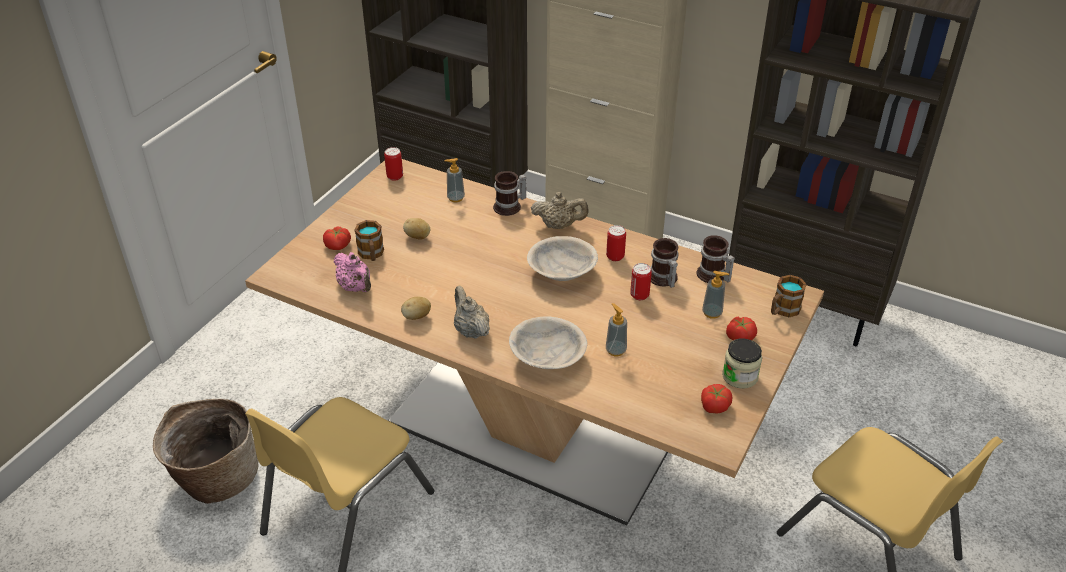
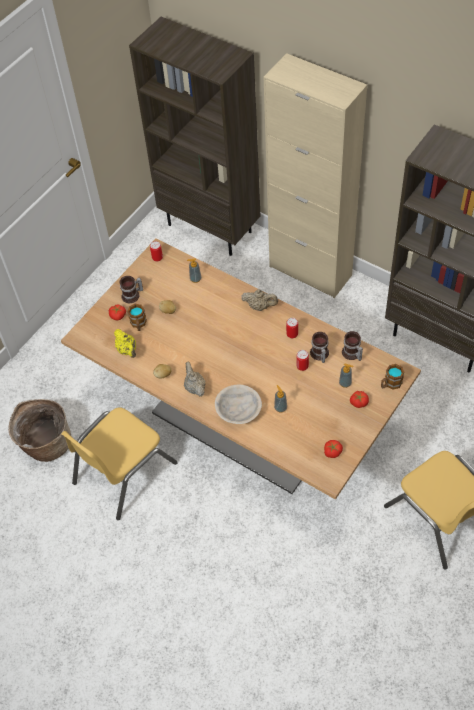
camera: 10 degrees right, 15 degrees up
(356, 288) = (127, 350): pink teapot -> yellow teapot
(510, 207) = (230, 289): mug -> mug (132, 296)
(562, 273) = (256, 345): beige bowl -> none
(740, 376) = (352, 432): jar -> none

